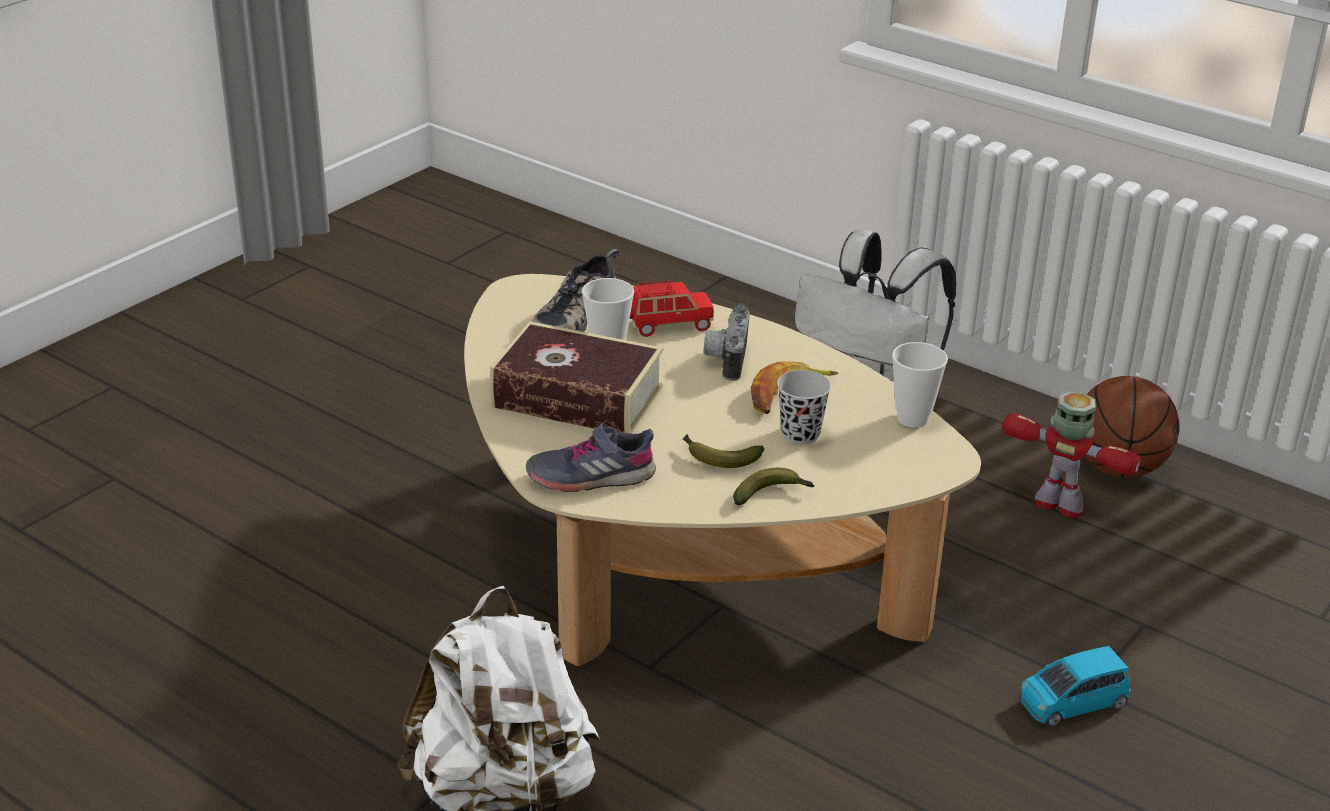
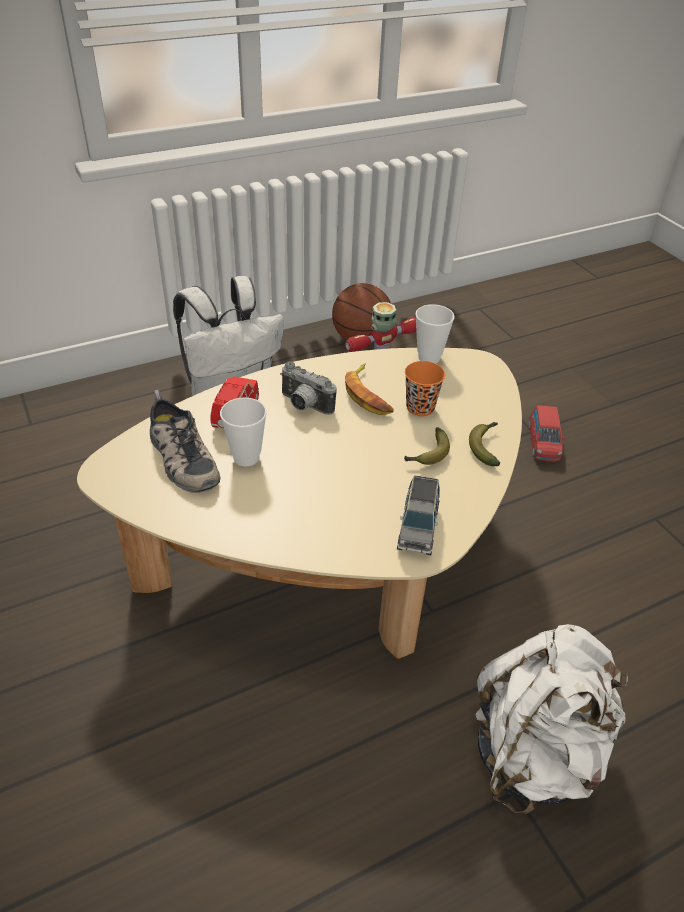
camera: 65 degrees left, 10 degrees up
(577, 397) = (301, 497): book -> none
(591, 476) = (418, 528): grey shoe -> grey toy car
(800, 434) = (420, 408): black cup -> orange cup
(1072, 703) = (543, 443): blue toy car -> red toy car

